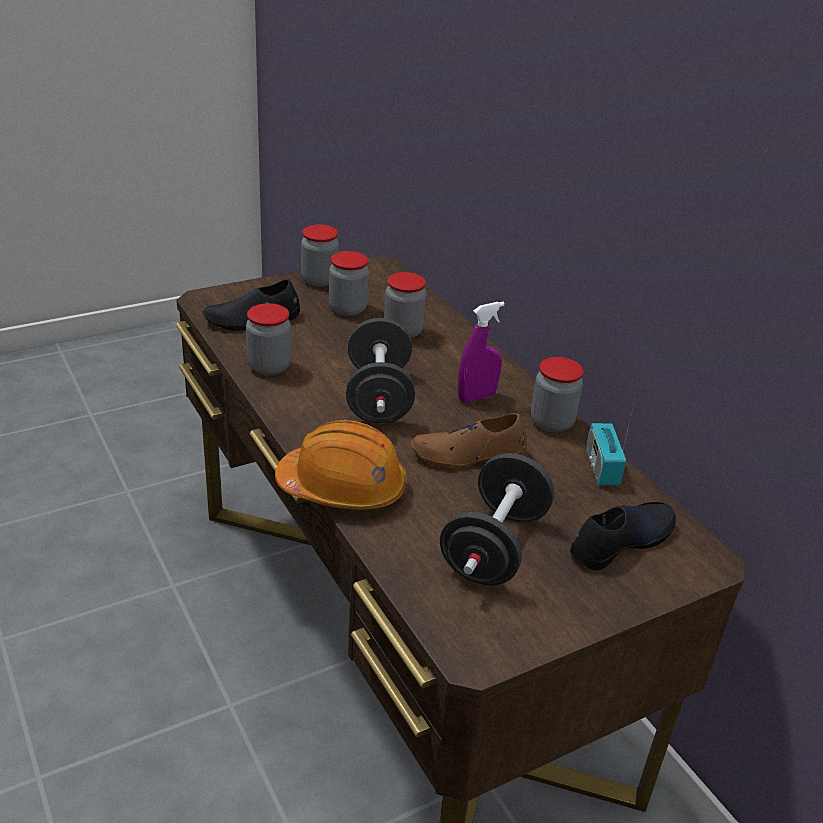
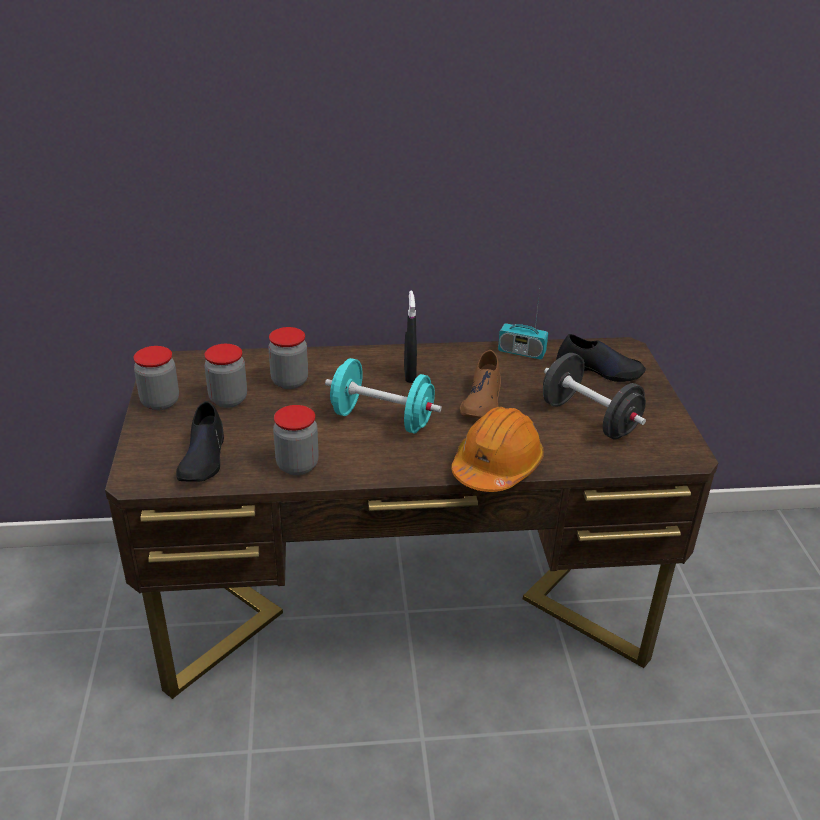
camera: 65 degrees left, 0 degrees up
(378, 397) = (382, 419): black dumbbell -> turquoise dumbbell
(476, 397) = (410, 375): purple spray bottle -> black spray bottle
(551, 422) = (460, 354): jar -> none
(621, 541) = (599, 370): black shoe -> black shoe turned 120 degrees clockwise

